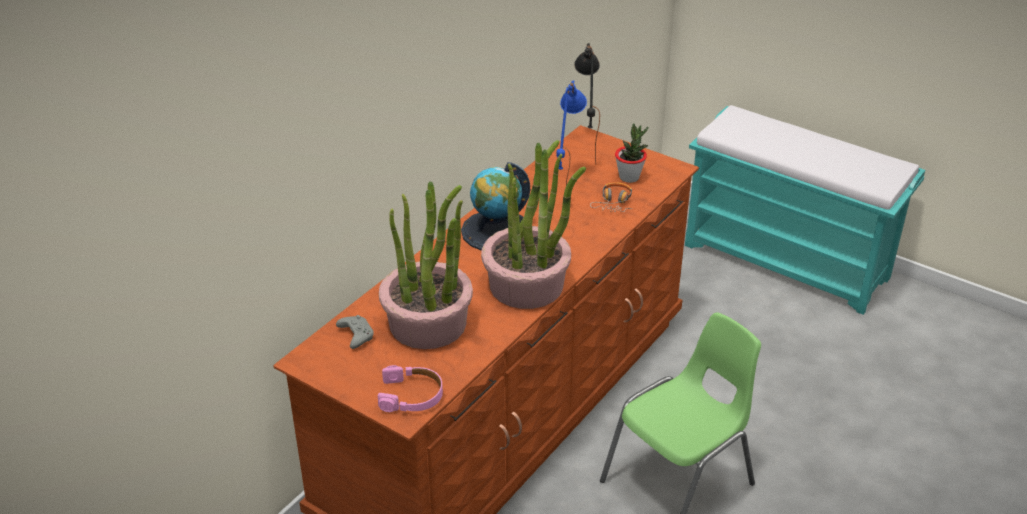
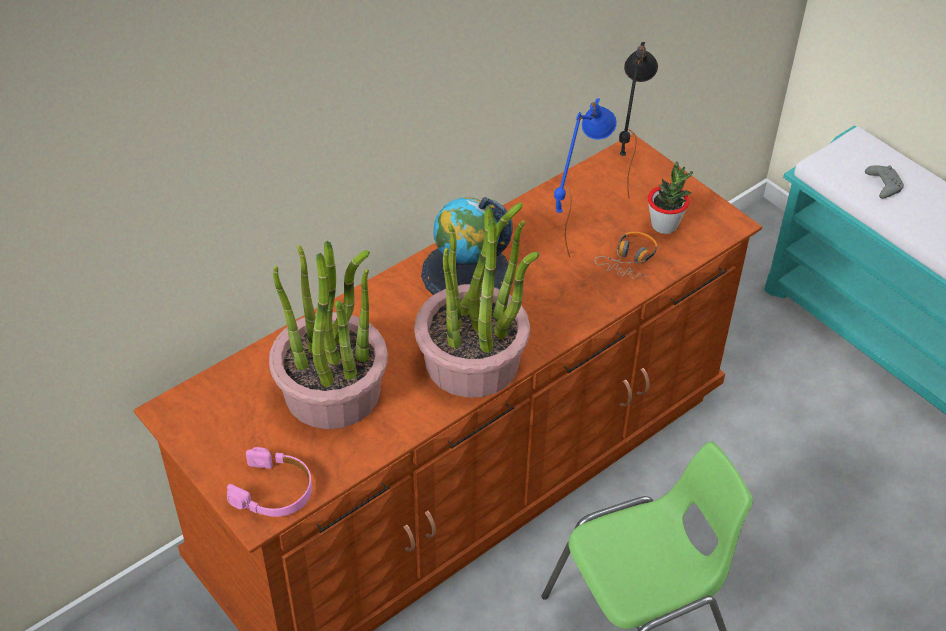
camera: 15 degrees right, 10 degrees up
(355, 336) = (241, 390): grey game controller -> grey game controller (882, 186)

